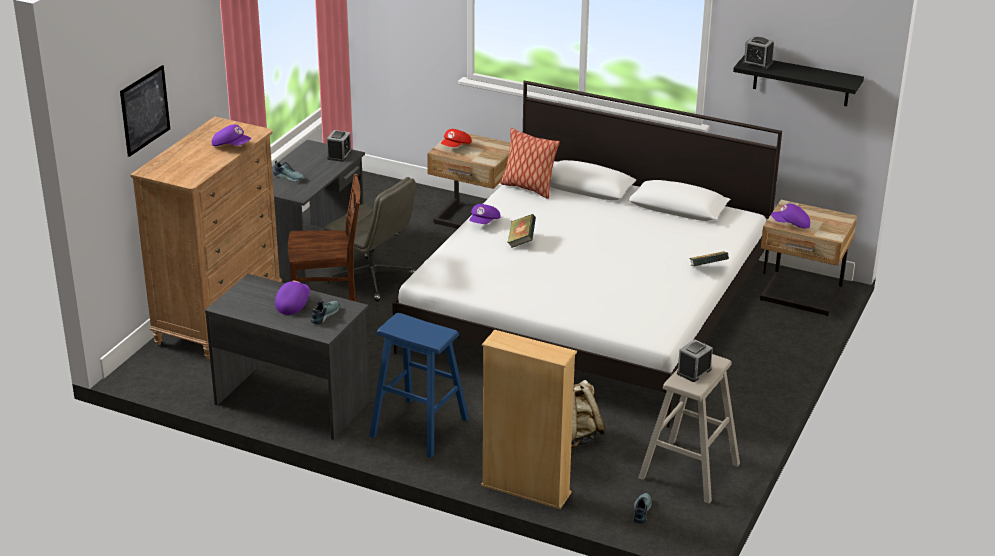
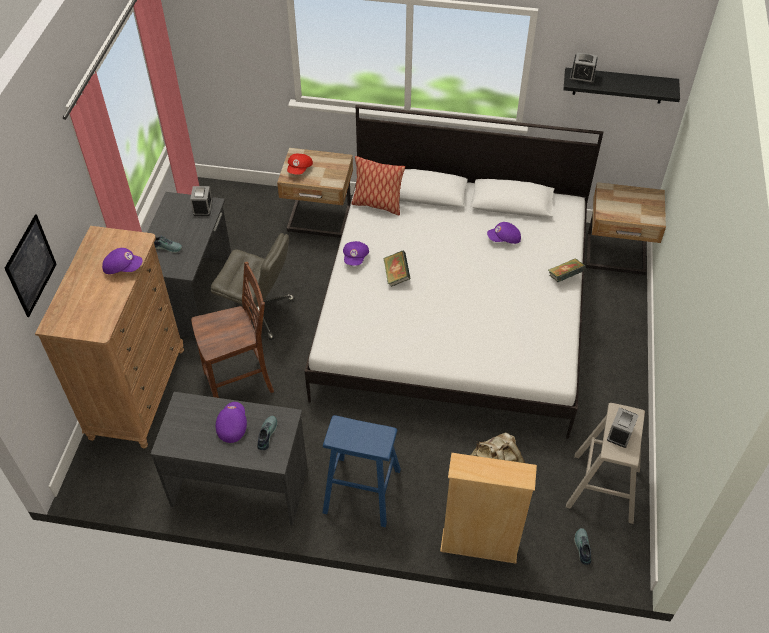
camera: 15 degrees left, 20 degrees up
(791, 225) = (617, 213): purple cap -> purple cap (504, 239)

